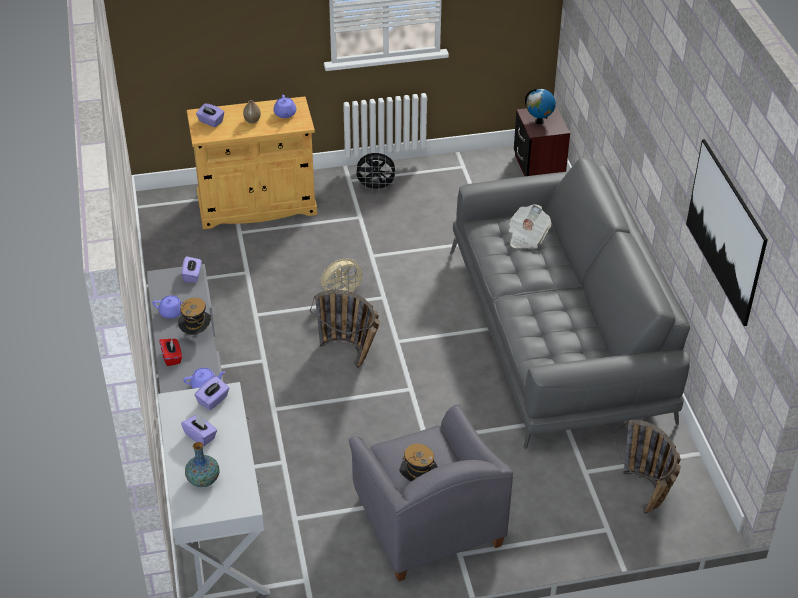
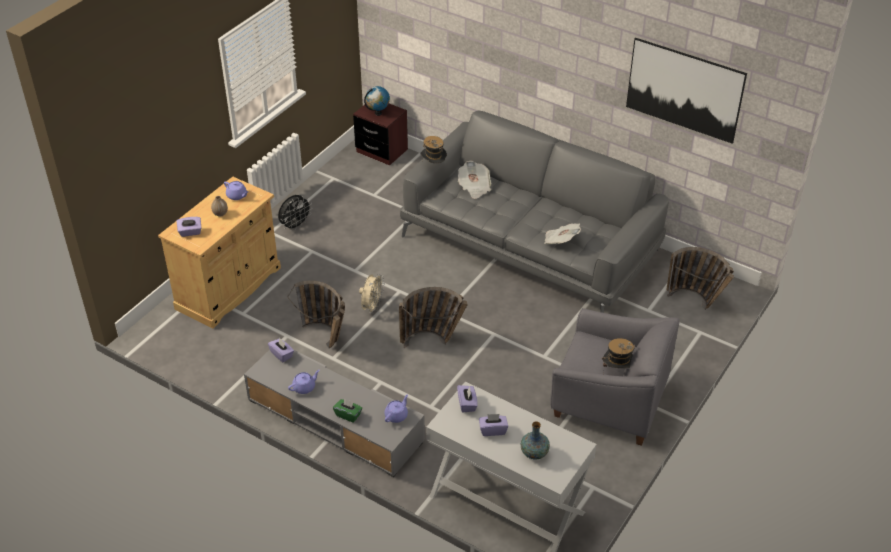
camera: 45 degrees left, 0 degrees up
(172, 357) = (348, 415): red tissue box -> green tissue box
(196, 334) = (342, 389): hat -> hat (433, 166)
(272, 296) = (327, 339): none -> basket
(536, 335) = (560, 241): none -> newspaper

